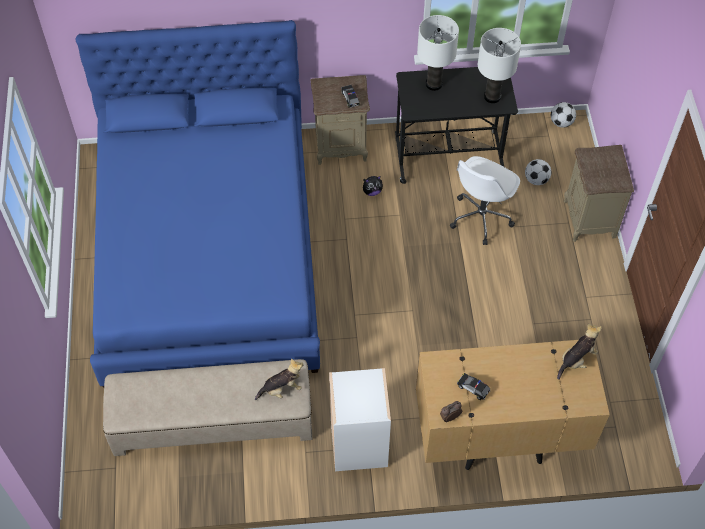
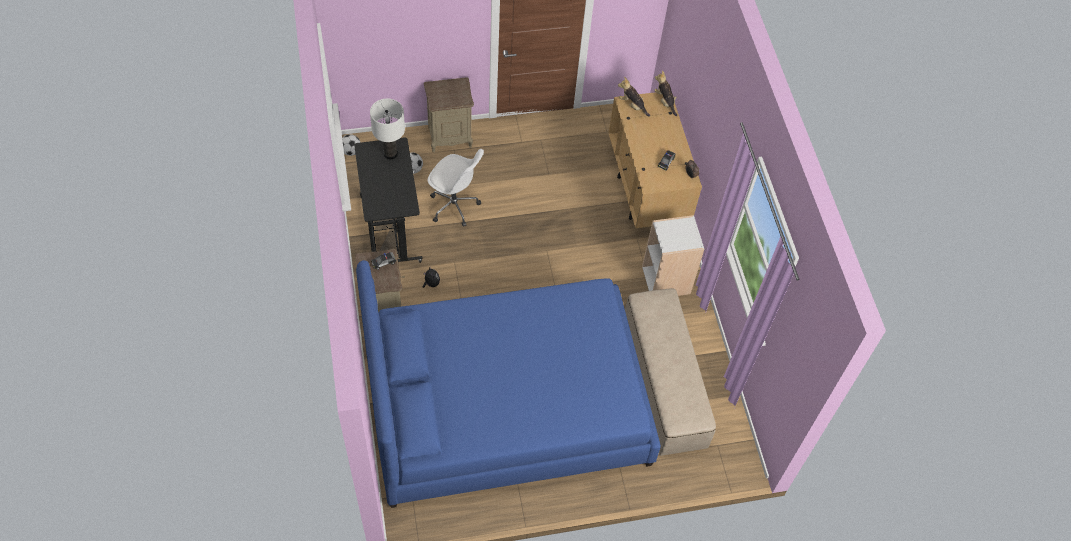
camera: 100 degrees left, 0 degrees up
(282, 389) = (658, 306): plush toy -> plush toy (665, 101)
(433, 84) = (377, 193): white table lamp -> none

